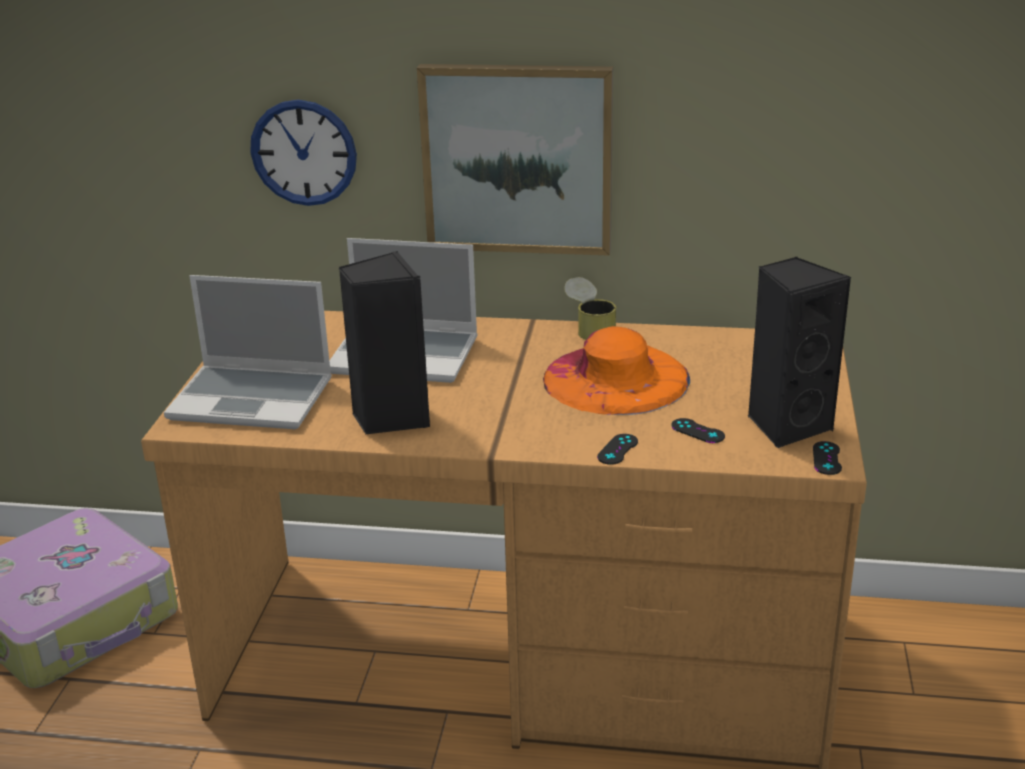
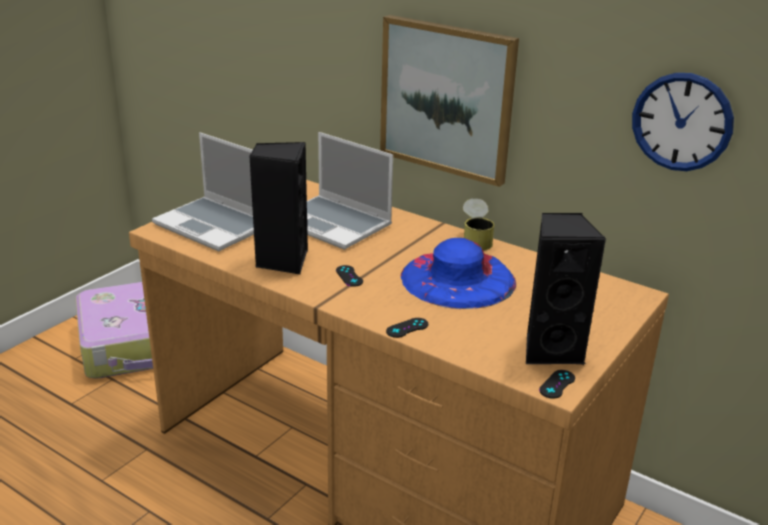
camera: 25 degrees right, 0 degrees up
(304, 152) = (315, 67): wall clock -> wall clock (681, 122)
(615, 378) = (458, 278): orange hat -> blue hat
(697, 431) = (478, 333): black game controller -> black game controller (349, 276)

